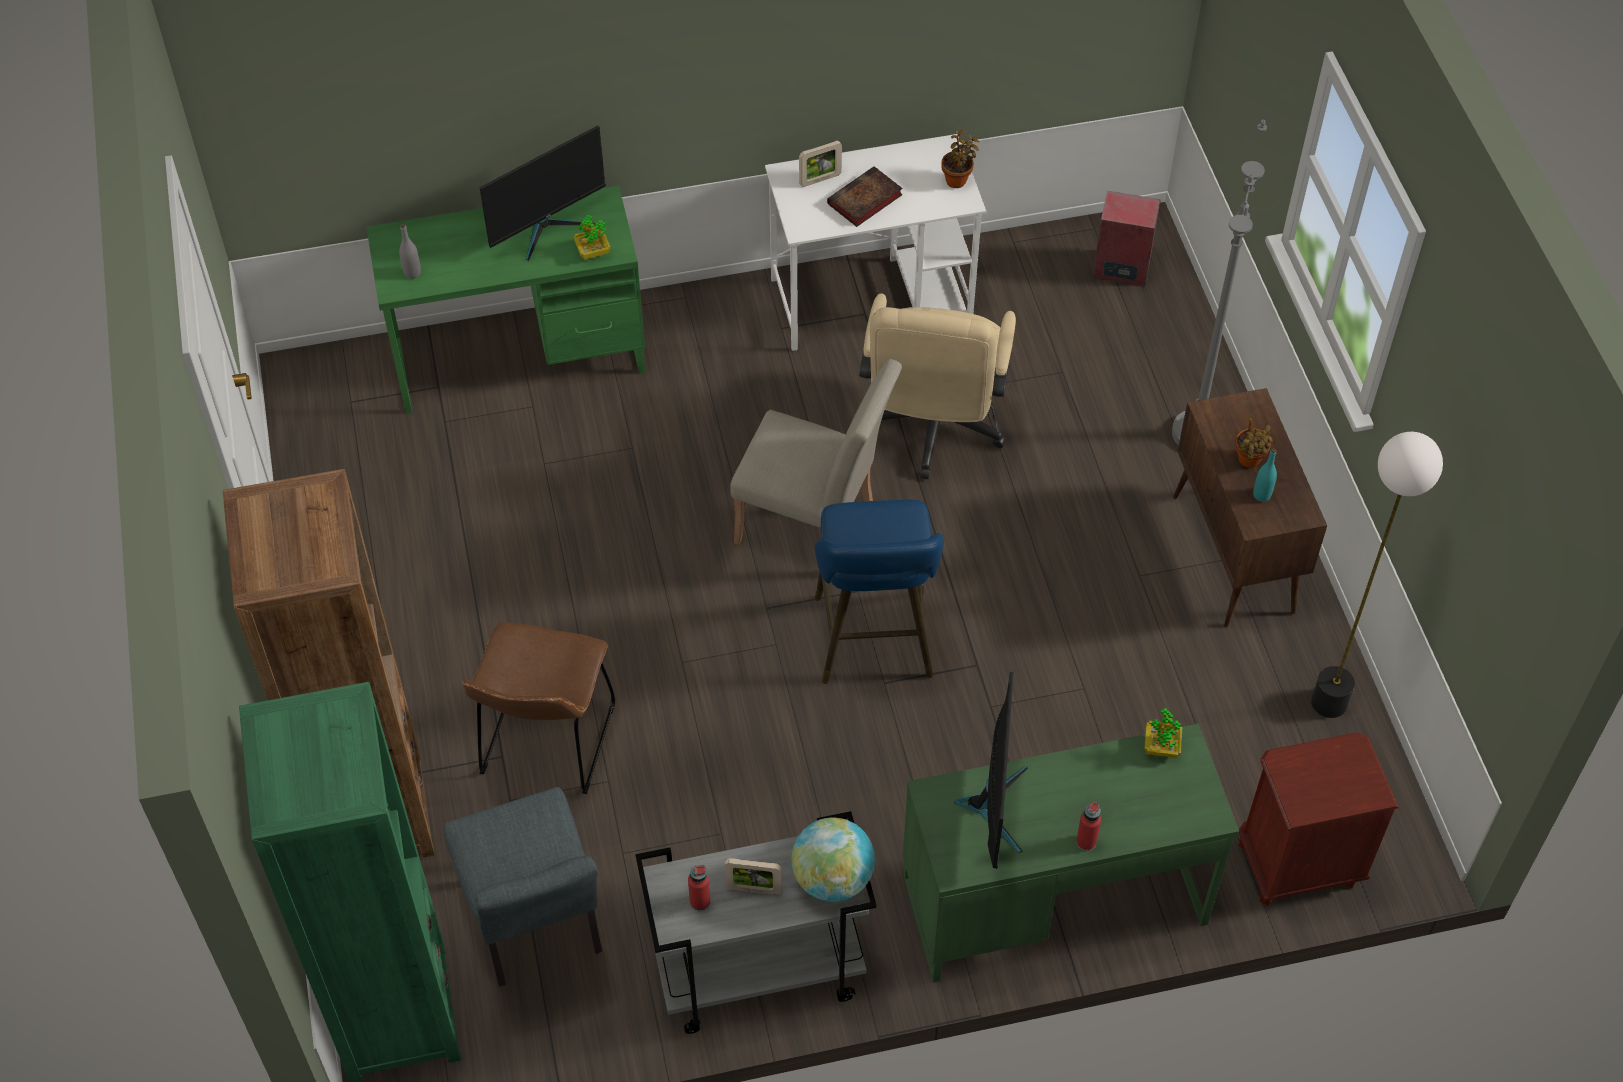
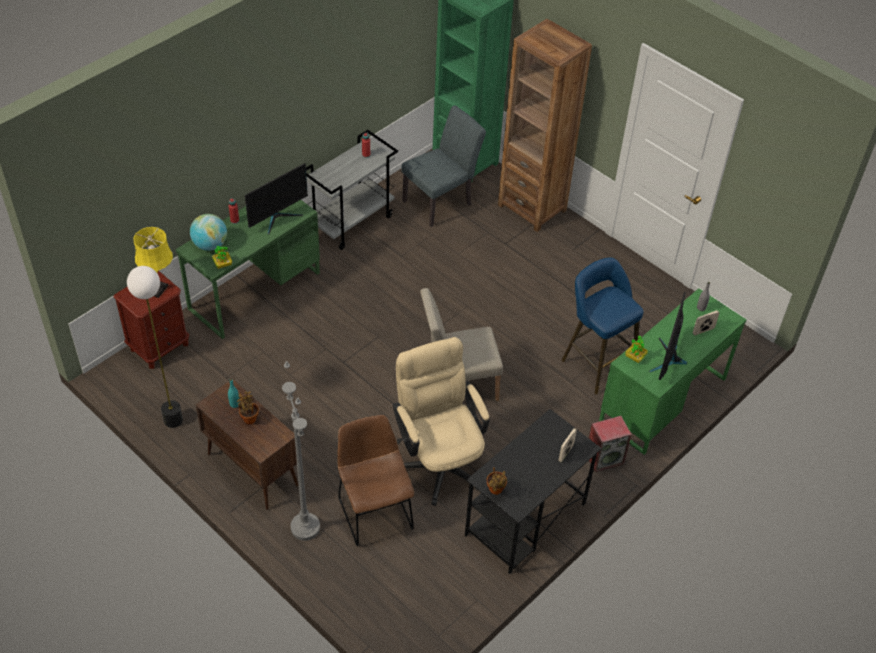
camera: 145 degrees right, 5 degrees down
(536, 927) = (441, 201): grey chair -> grey chair turned 105 degrees clockwise
(546, 746) = (492, 254): brown chair -> brown chair (374, 510)
(753, 889) = (350, 165): picture frame -> picture frame (703, 331)
(832, 878) = (324, 179): globe -> globe (210, 245)
(864, 201) = (533, 452): book -> none
(873, 299) = (525, 520): white desk -> black desk
(874, 644) = (393, 350): blue stool -> blue stool (596, 362)
(994, 806) = (278, 217): monitor -> monitor turned 105 degrees counterclockwise
(1120, 268) = (406, 615): speaker -> speaker (604, 458)
(1301, 775) = (160, 288): none -> yellow table lamp

